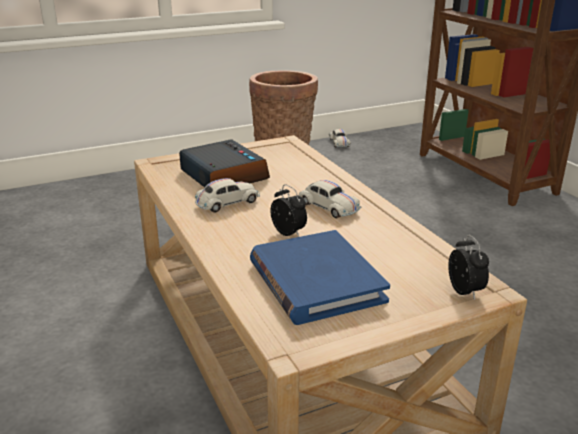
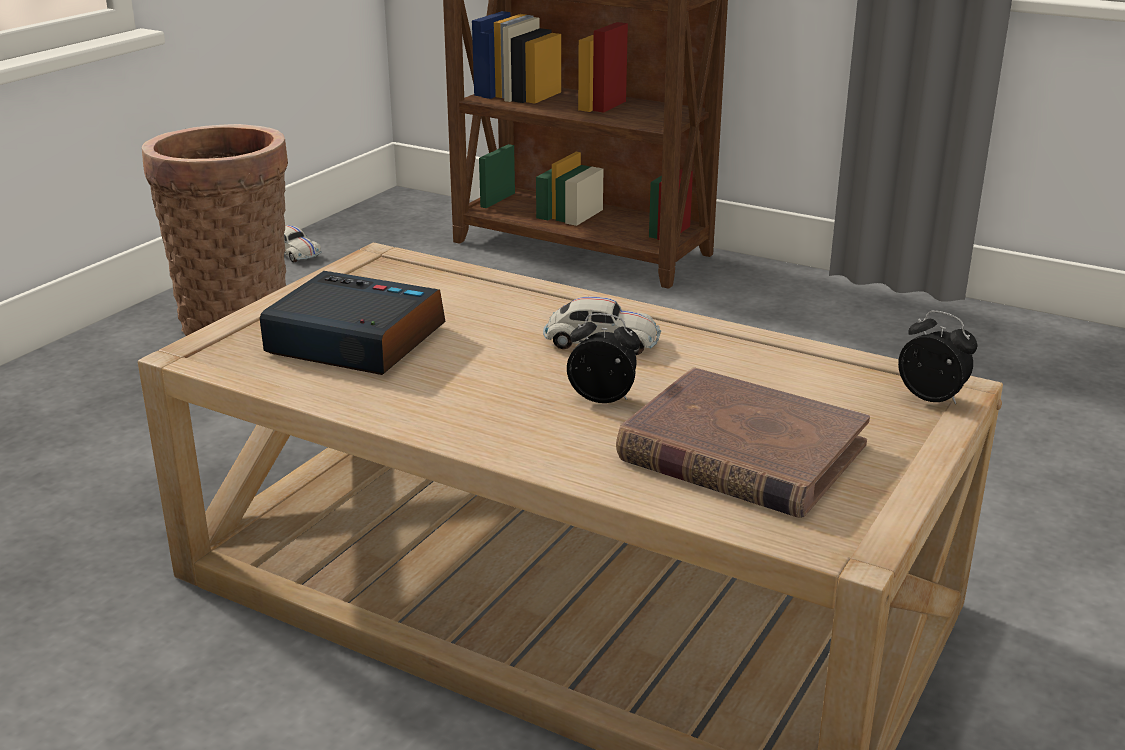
camera: 35 degrees left, 0 degrees up
(227, 203) = (434, 383): white toy car -> none
(315, 281) = (740, 452): blue book -> brown book

